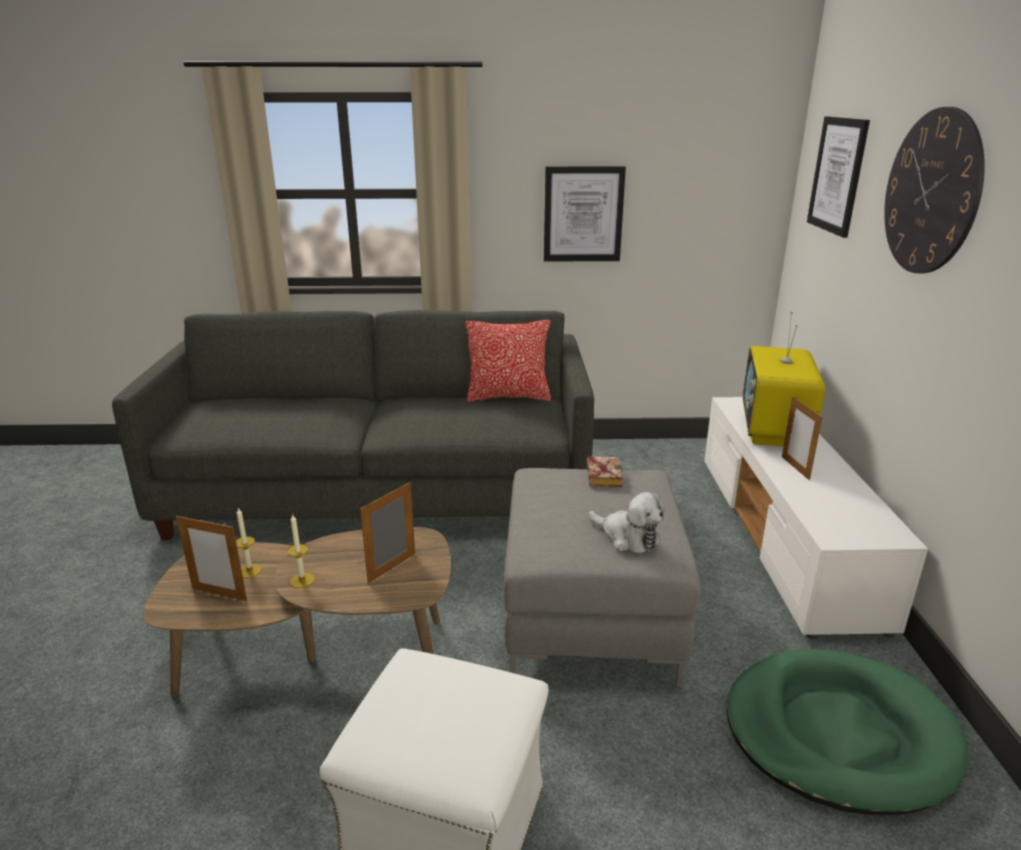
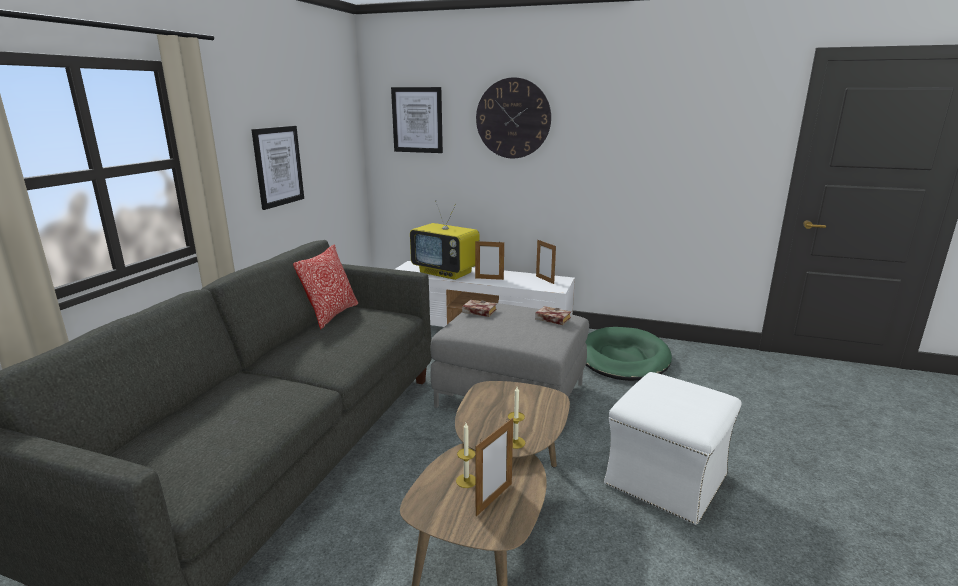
camera: 70 degrees left, 5 degrees down
(392, 568) = (519, 404): picture frame -> picture frame (545, 280)
(627, 537) = (551, 319): plush toy -> book

